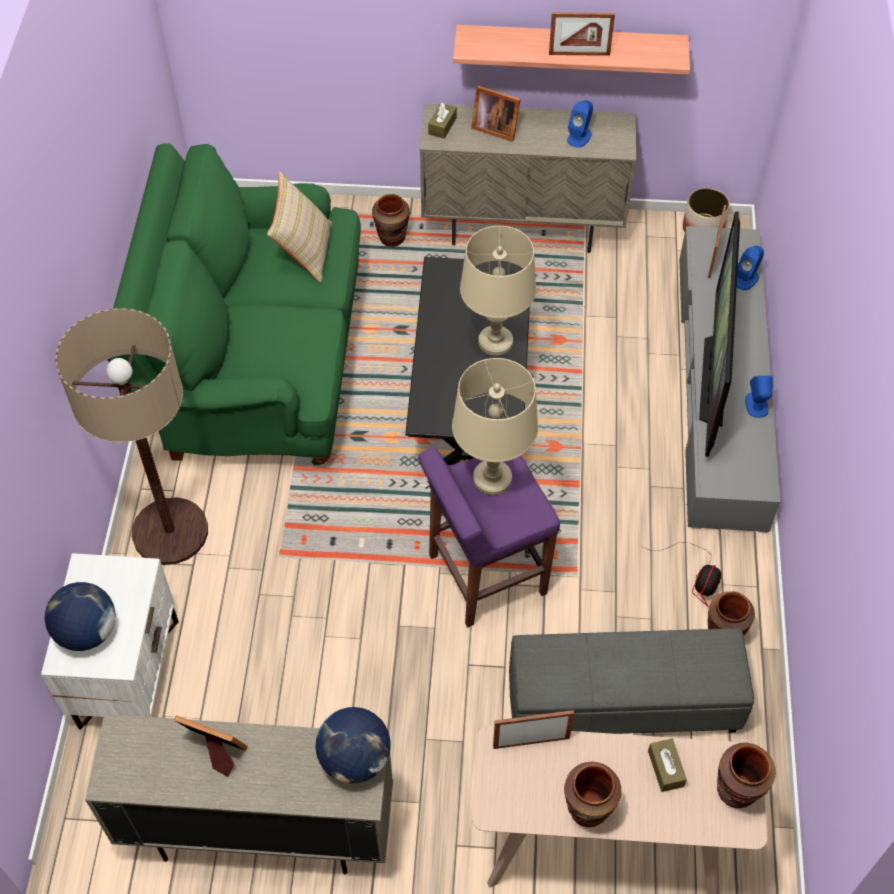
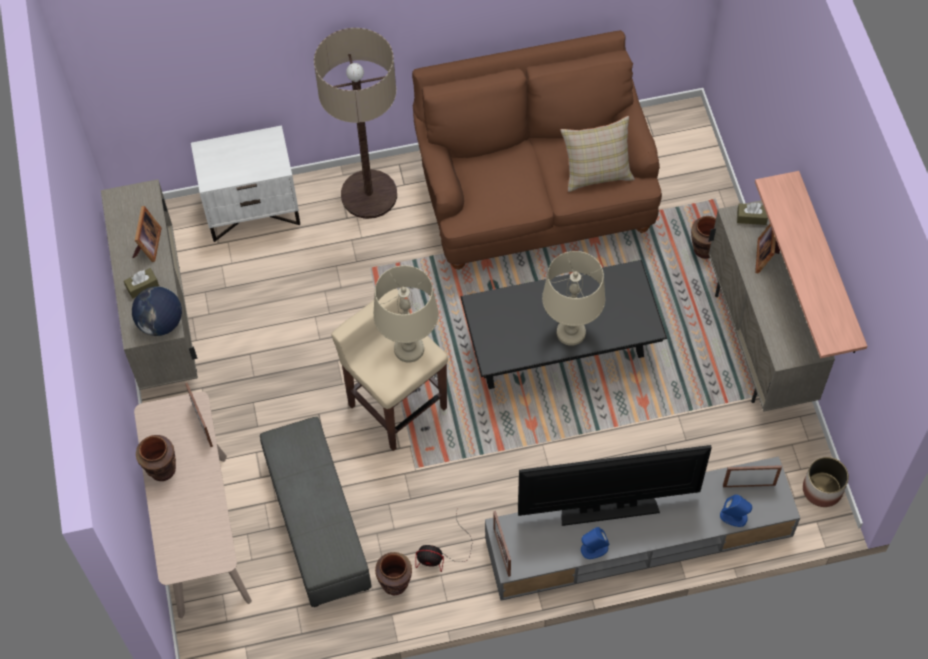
camera: 75 degrees right, 5 degrees up
(87, 632) = (226, 155): globe -> none
(257, 366) = (534, 198): green sofa -> brown sofa
(485, 575) = (396, 405): purple stool -> beige stool
(579, 54) = (802, 268): picture frame -> picture frame (502, 552)
(579, 136) = (784, 321): blue speaker -> none
(665, 768) = (203, 511): brown tissue box -> brown tissue box (142, 286)
(736, 791) = (197, 559): brown vase -> none

